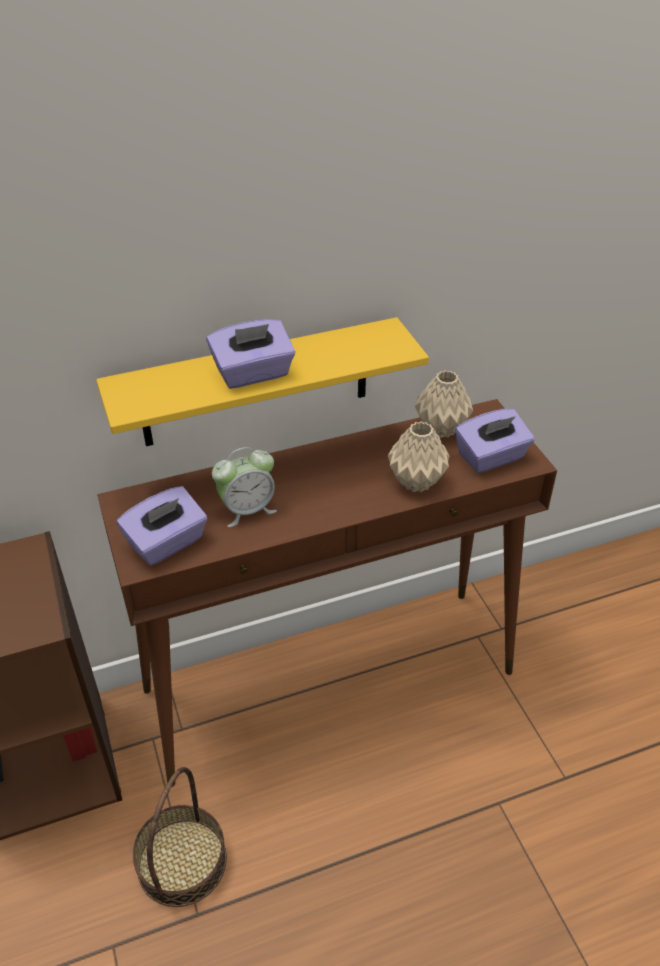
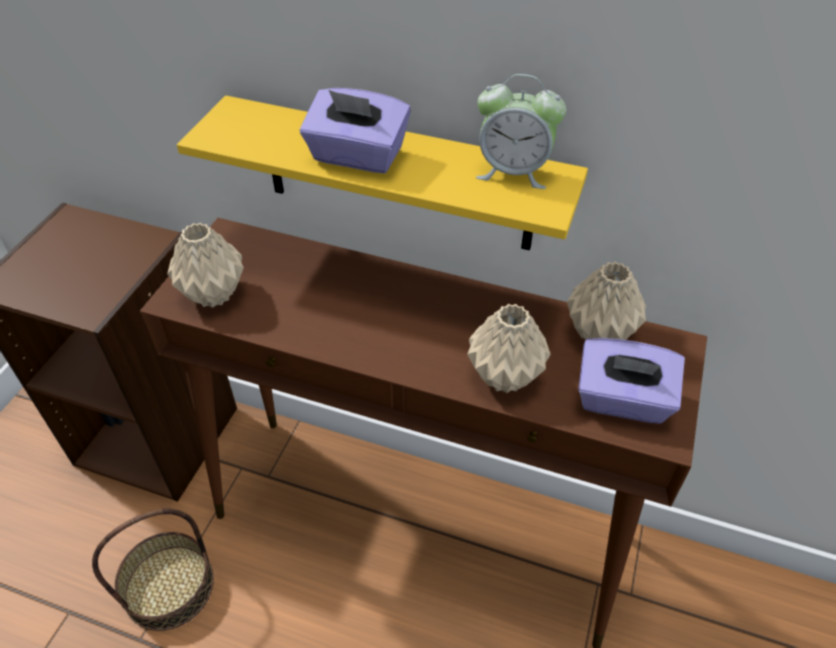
camera: 40 degrees right, 5 degrees up
(167, 543) = (215, 294): purple tissue box -> beige vase
(247, 510) = (312, 304): alarm clock -> alarm clock (513, 172)

